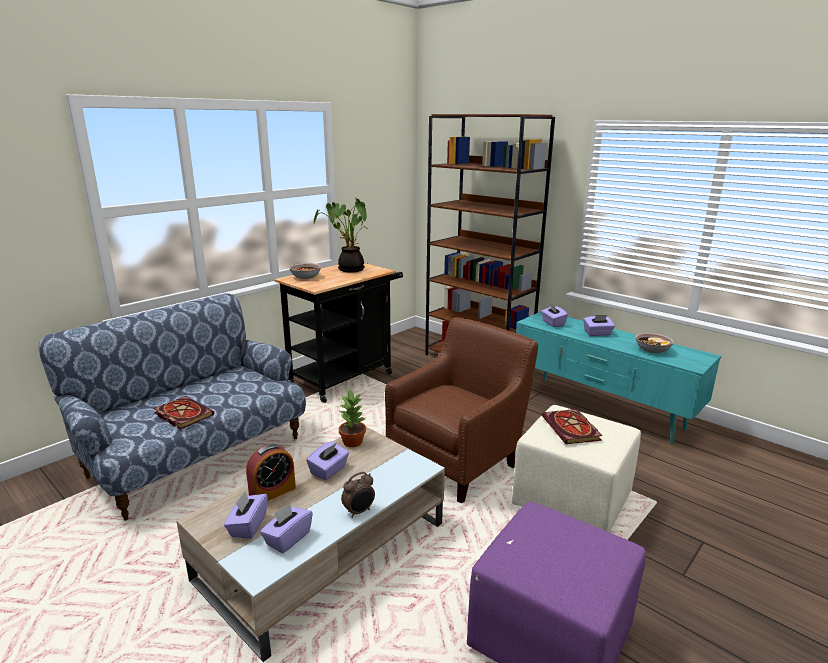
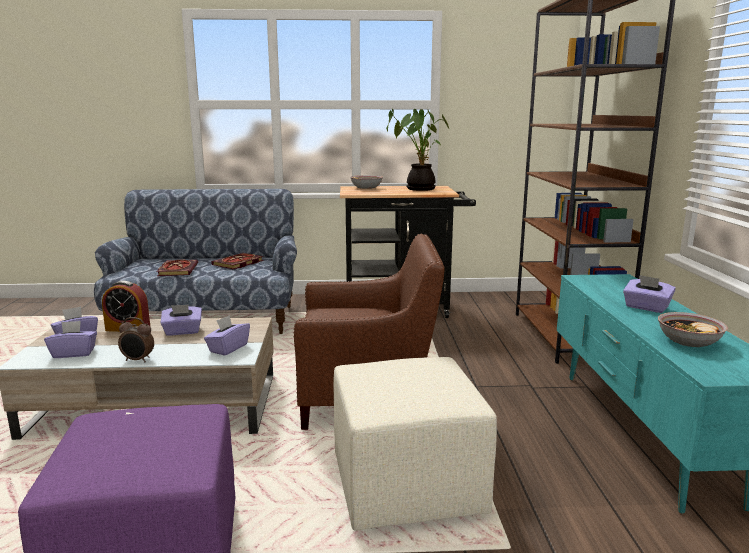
camera: 45 degrees right, 5 degrees down
(353, 442) = (238, 323): potted plant -> none
(552, 323) = (607, 285): purple tissue box -> purple tissue box (228, 348)
(572, 429) = (400, 376): book -> book (238, 263)

